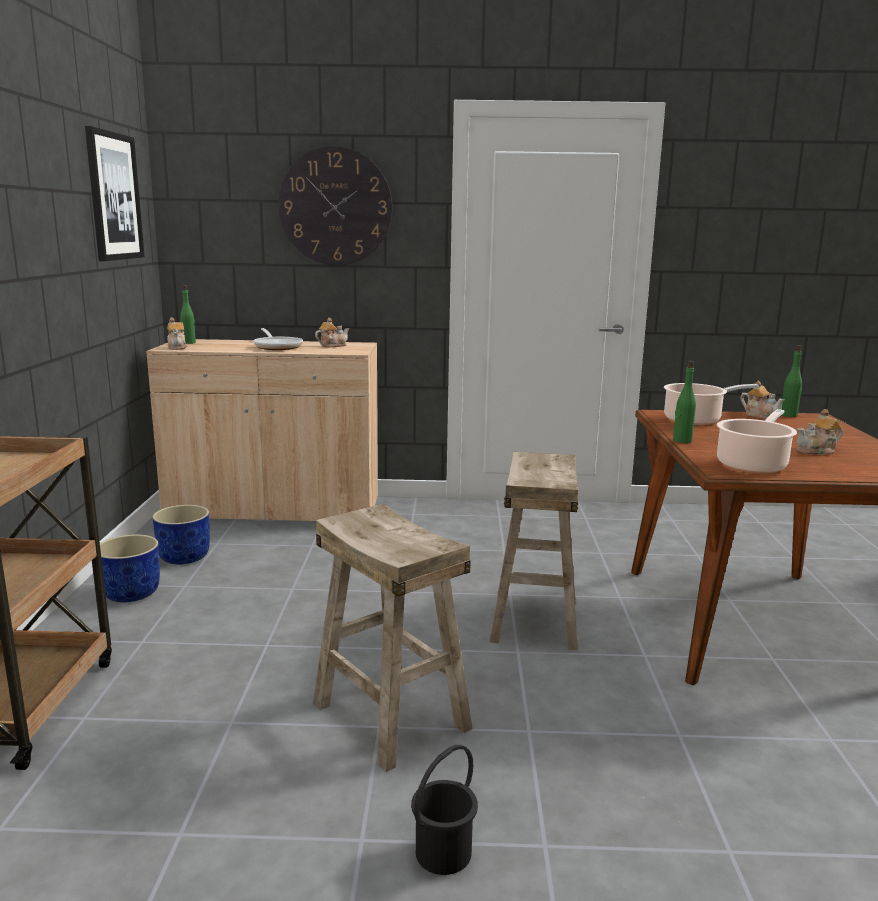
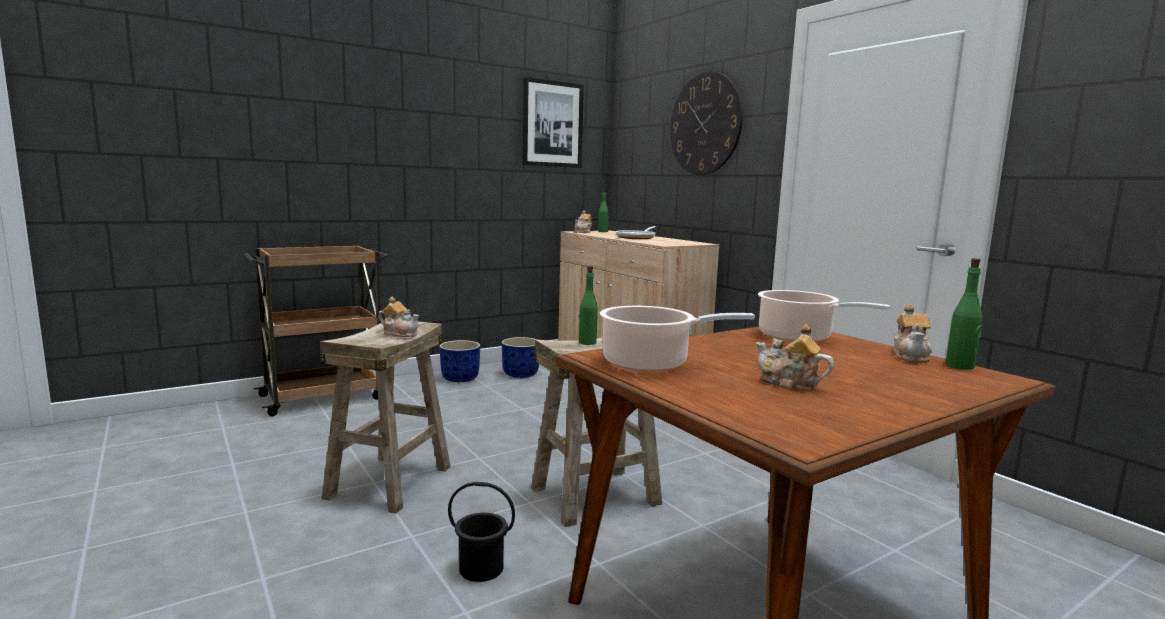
camera: 55 degrees right, 5 degrees down
(332, 345) = (674, 241): teapot -> teapot (400, 333)
(444, 853) = (241, 542): black bucket -> black bucket (481, 569)
(682, 440) = (691, 339): green bottle -> green bottle (587, 342)

